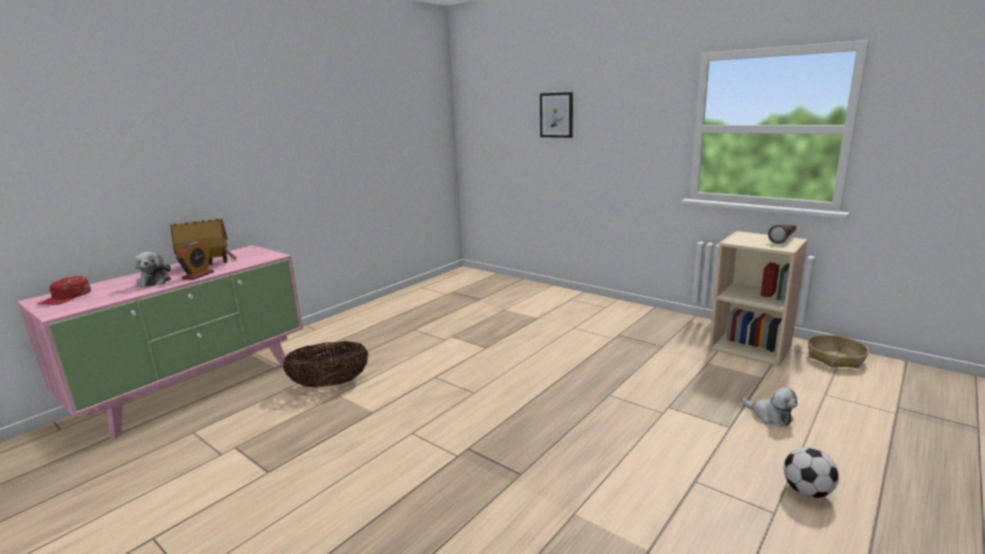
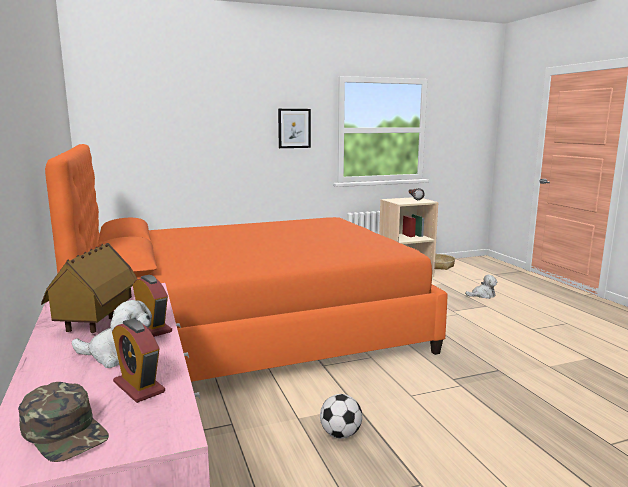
camera: 60 degrees left, 5 degrees down
(66, 297) = (65, 431): red cap -> green cap
(112, 295) = (139, 387): none -> alarm clock
(330, 384) = (267, 419): basket -> none
(466, 331) = (251, 333): none -> orange bed
(556, 115) = (216, 119): picture -> picture (294, 128)
(807, 491) = (553, 312): football -> football (340, 434)

